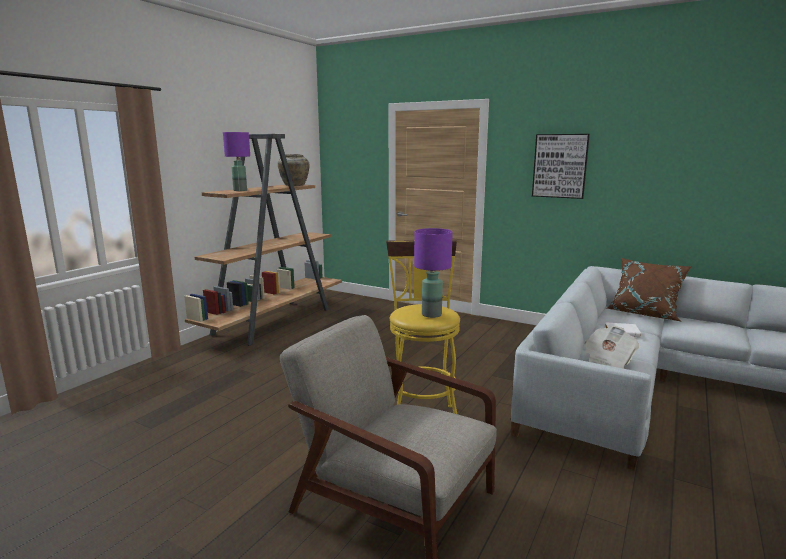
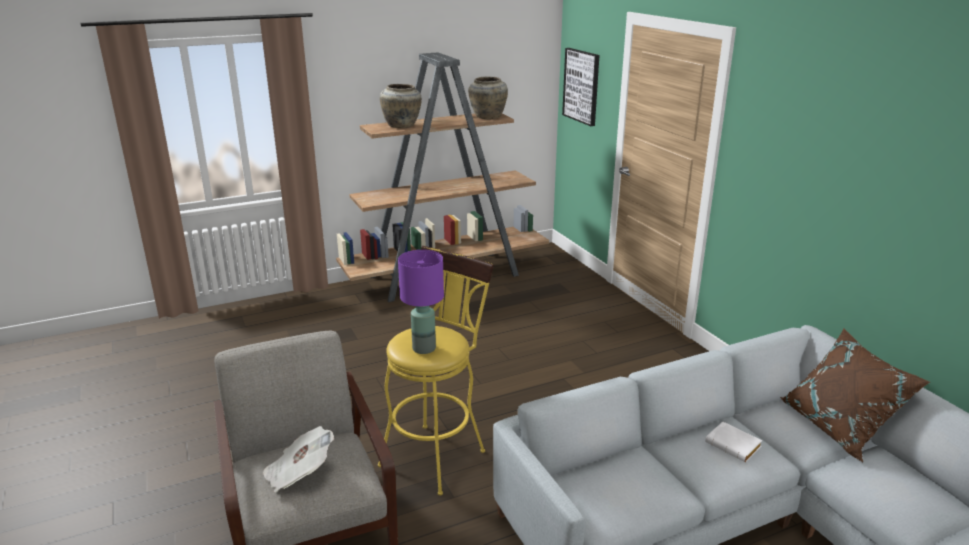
camera: 35 degrees right, 10 degrees up
(240, 190) = (402, 126): purple table lamp -> beige vase
(560, 166) = (808, 155): picture -> picture (581, 86)
(607, 361) = (631, 477): newspaper -> newspaper (299, 473)

